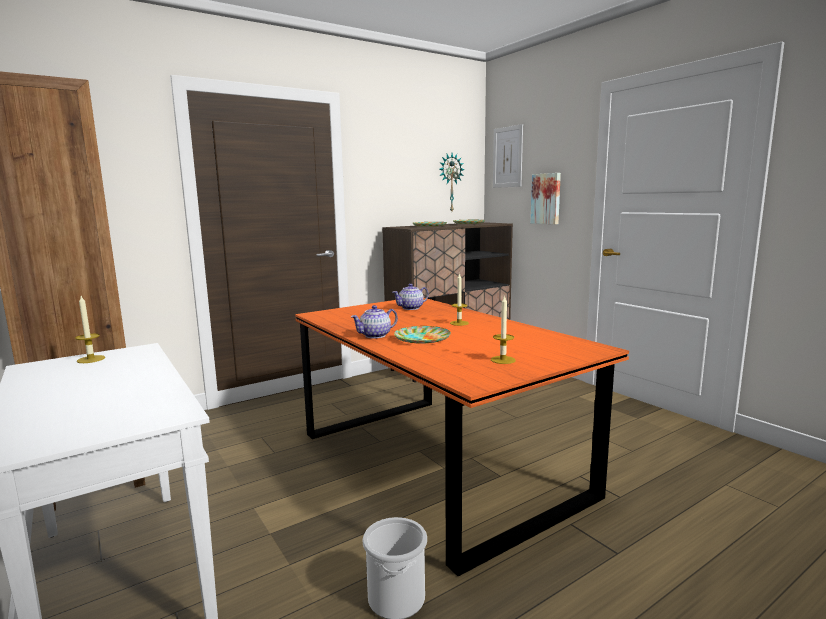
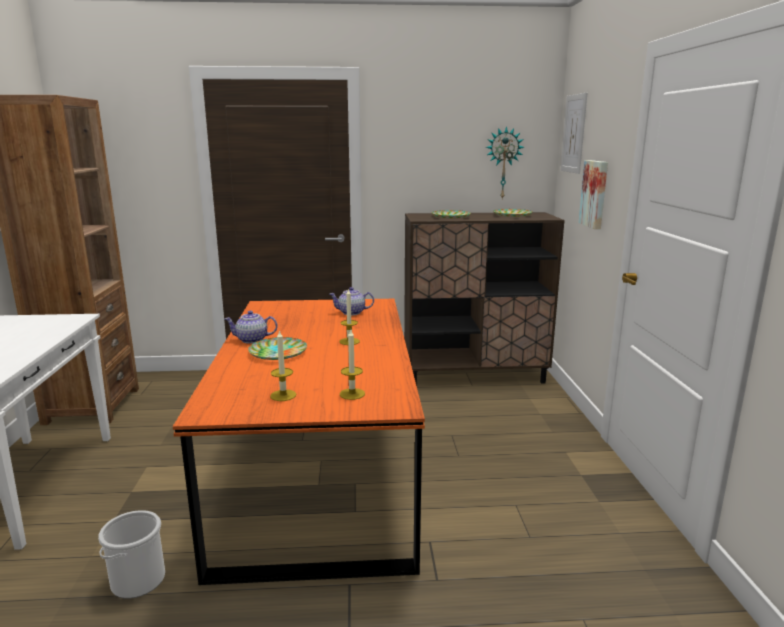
camera: 30 degrees right, 5 degrees up
(91, 359) = (38, 320): candle -> candle (352, 394)

